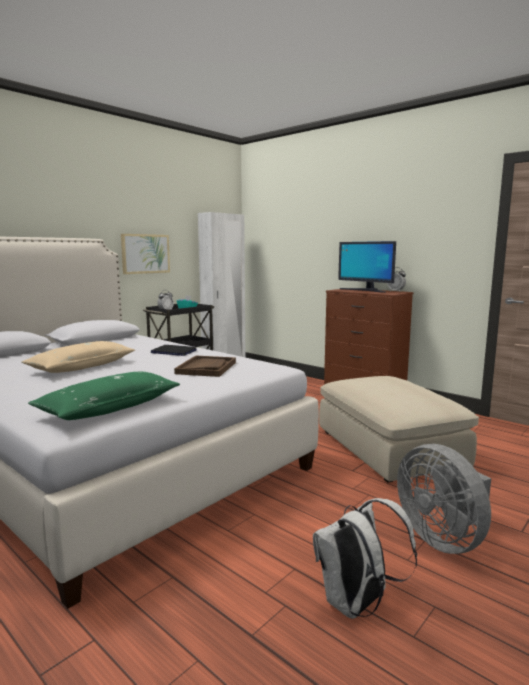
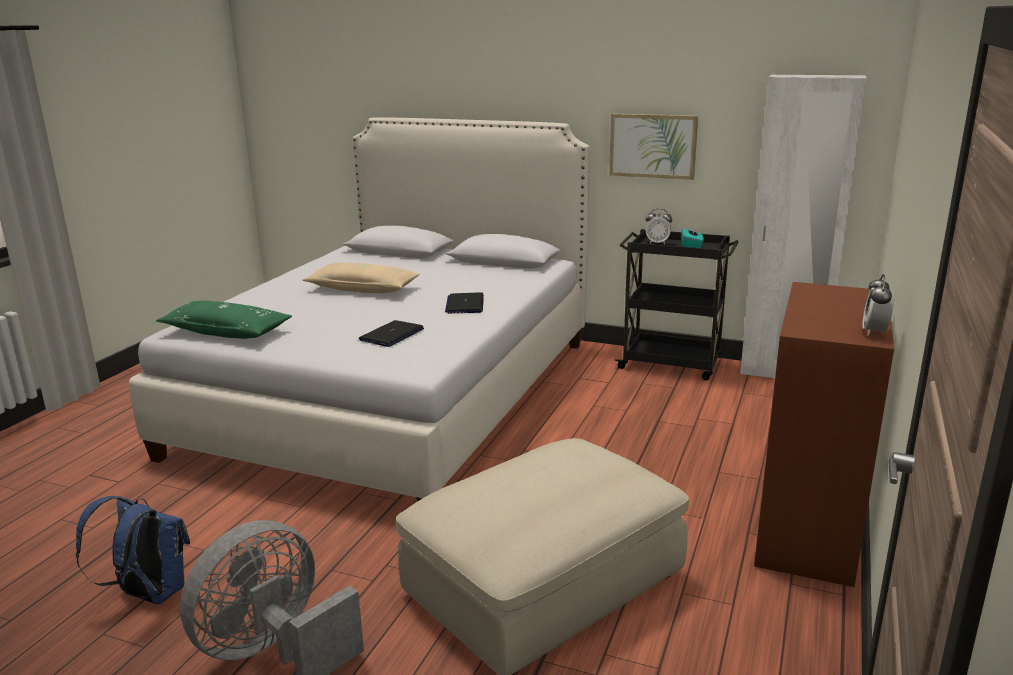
camera: 70 degrees right, 10 degrees up
(206, 368) = (392, 335): brown tray -> laptop
(357, 604) = (149, 594): white backpack -> blue backpack
(366, 290) = (840, 308): monitor -> none

